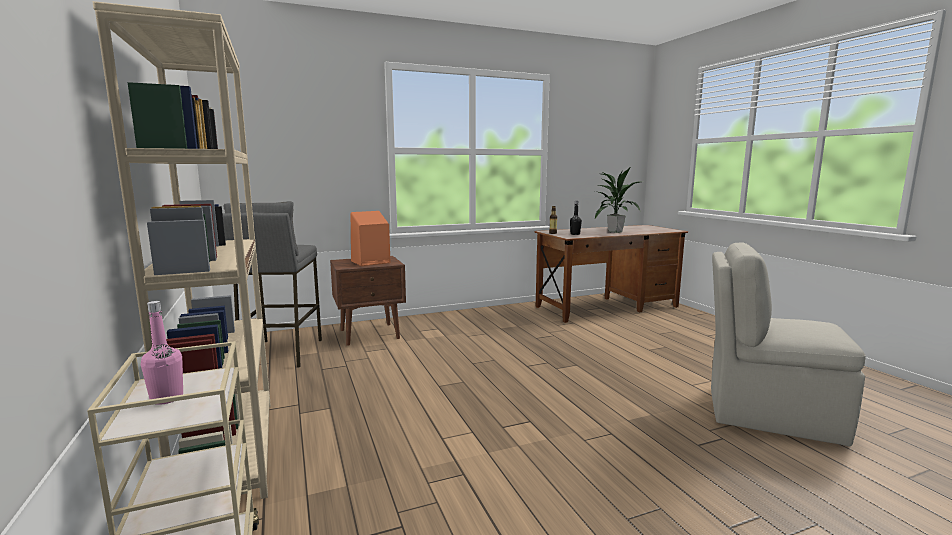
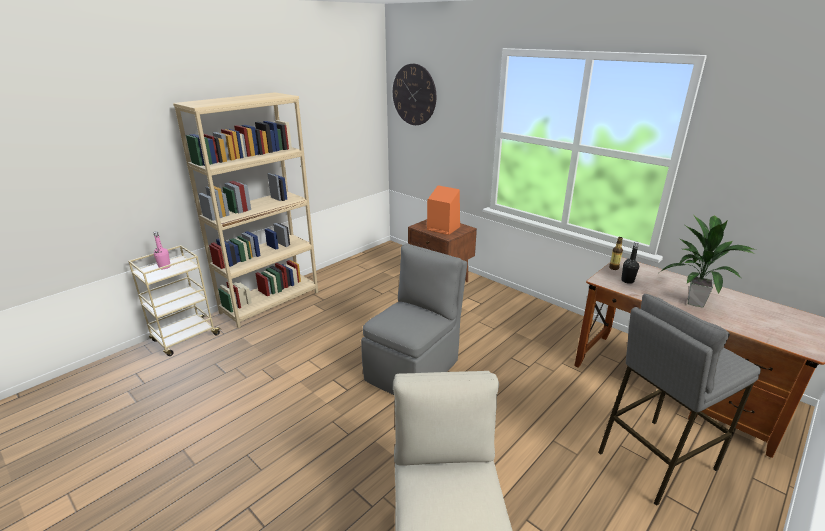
camera: 65 degrees right, 15 degrees up
(254, 115) = (414, 95): none -> wall clock
(281, 353) = (383, 267): grey stool -> grey stool (655, 460)
(520, 378) = (414, 369): none -> grey chair

